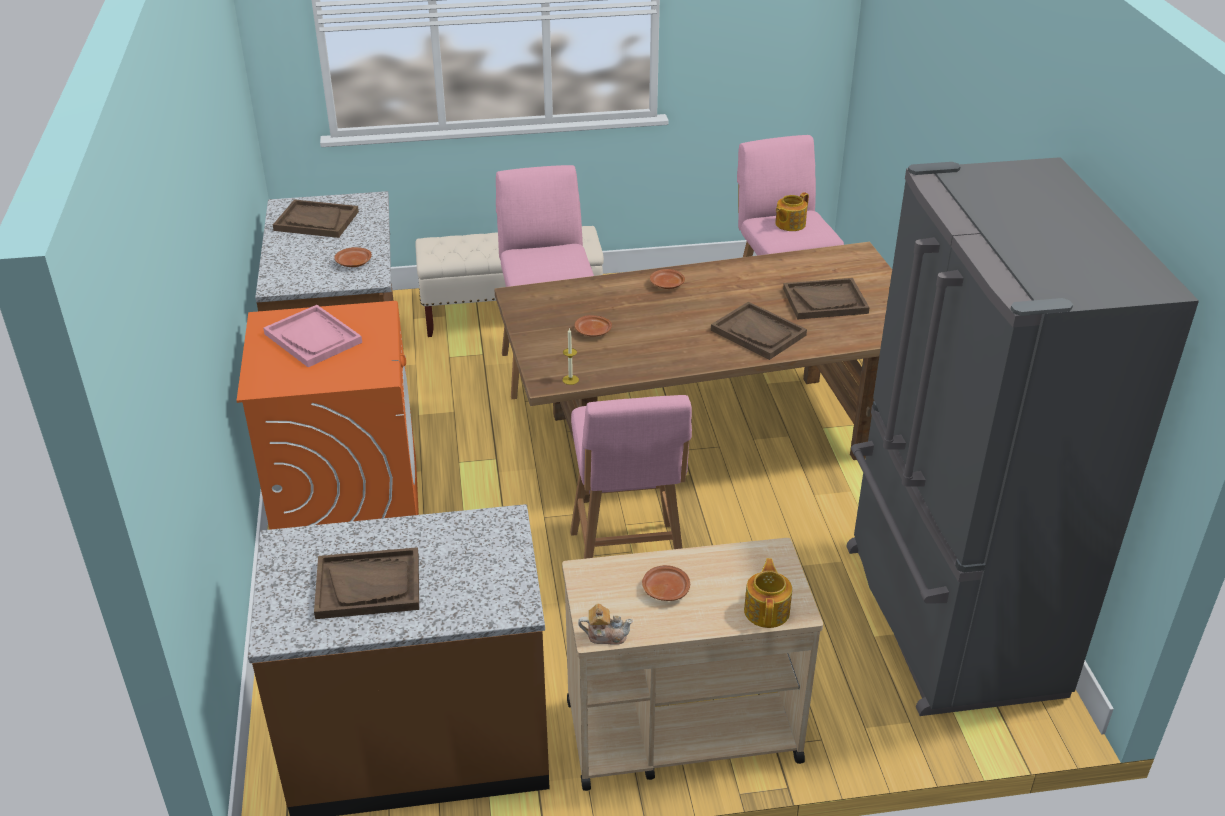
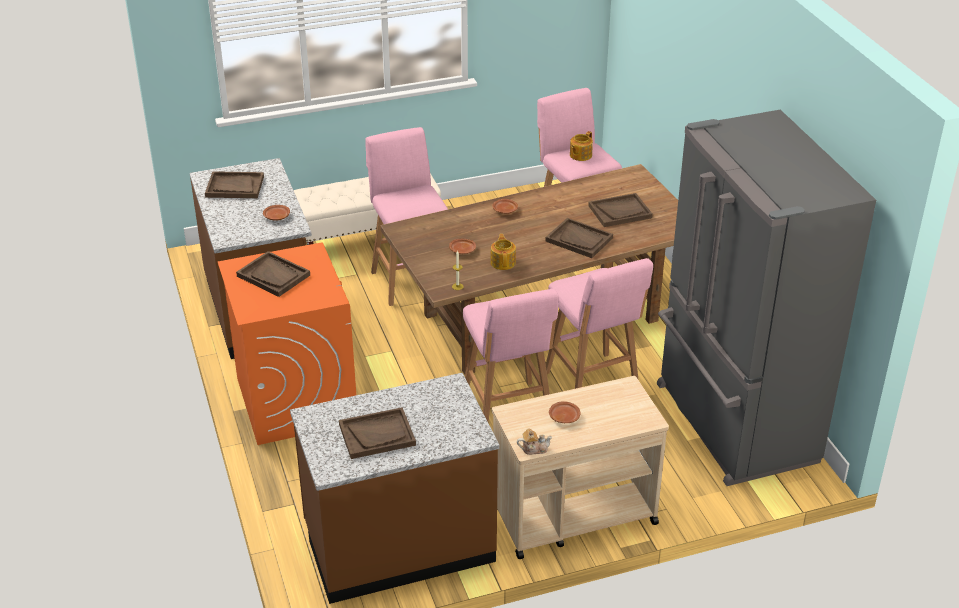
camera: 10 degrees left, 0 degrees up
(313, 338) = (273, 276): pink tray -> brown tray
(756, 536) = (592, 384): none -> pink stool
(767, 610) = (632, 422): teapot -> teapot (503, 262)

